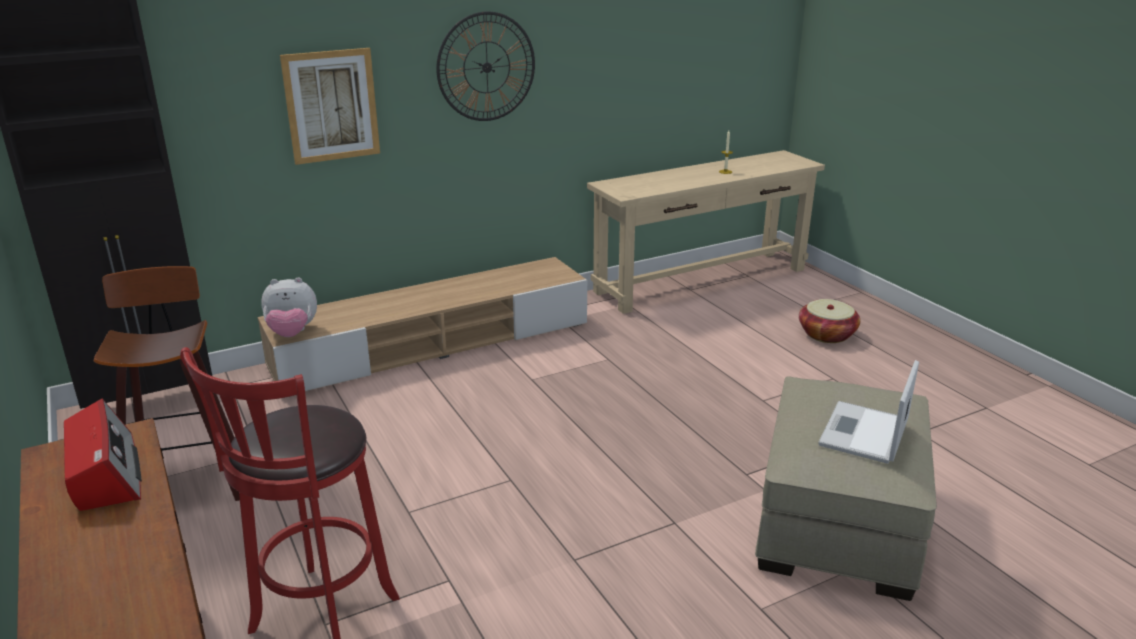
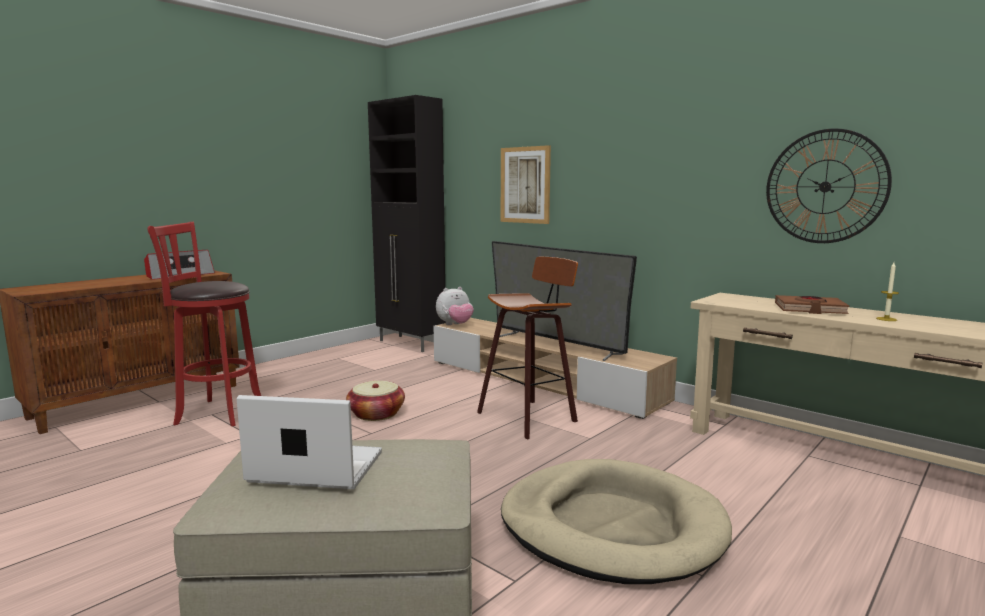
camera: 70 degrees right, 15 degrees down
(185, 480) = (341, 363): stool -> stool (530, 417)
(292, 333) = (455, 325): plush toy -> plush toy turned 90 degrees counterclockwise
(459, 295) = (556, 344): none -> television
(486, 67) = (632, 166): wall clock -> wall clock (825, 186)
(681, 179) = (809, 309): none -> brown book
(766, 392) = (611, 527): none -> beige dog bed
(826, 334) = (836, 561): basket -> basket (376, 414)

